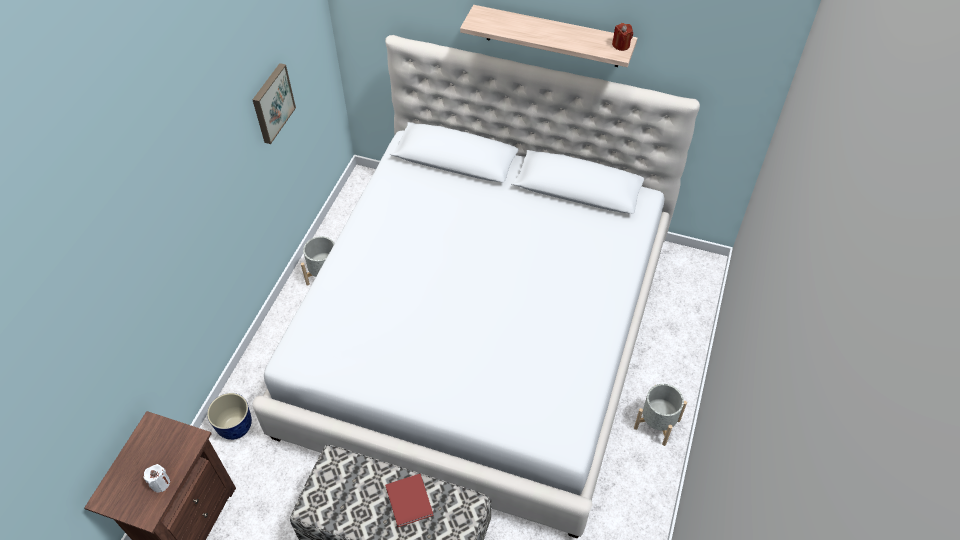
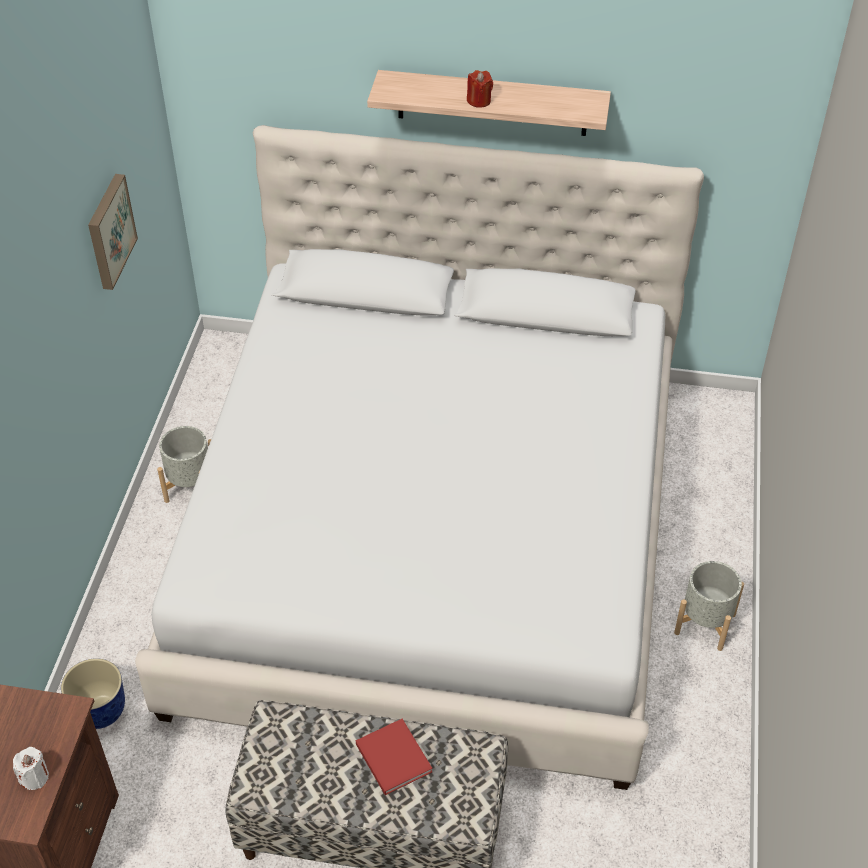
camera: 10 degrees left, 5 degrees down
(621, 45) = (591, 103): red candle -> red candle (479, 101)

